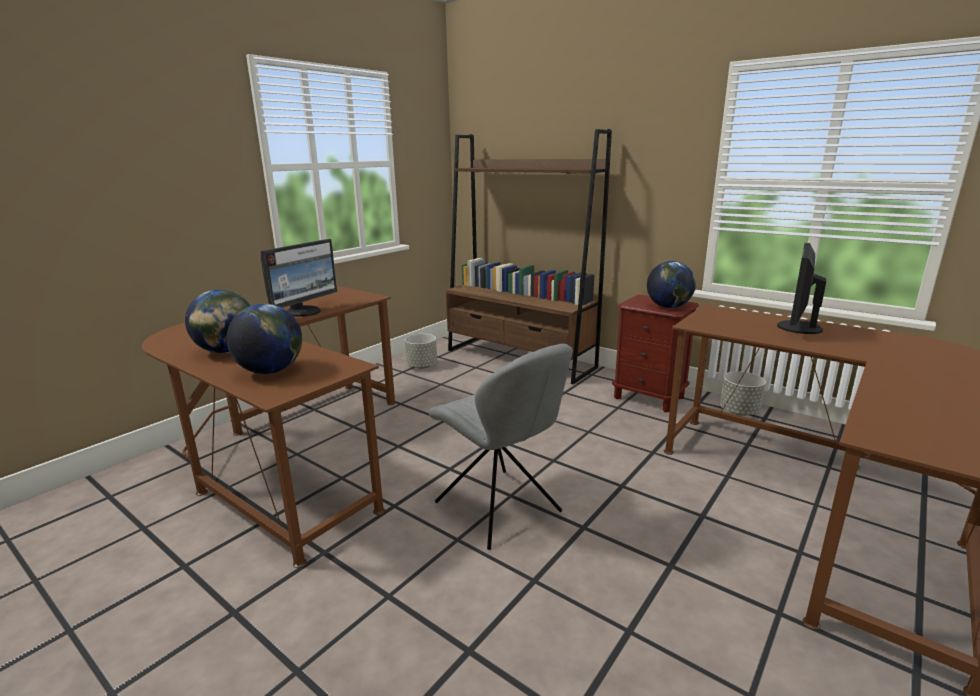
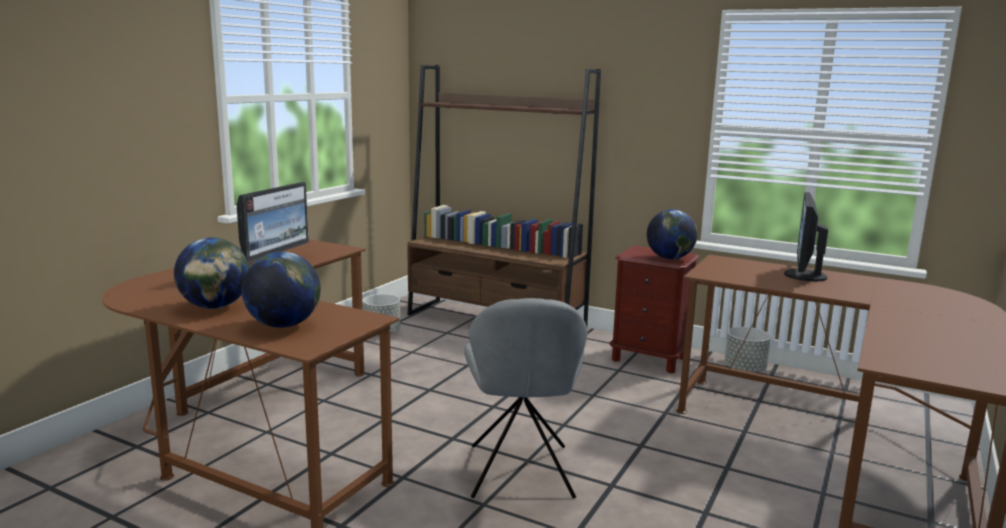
camera: 10 degrees left, 5 degrees down
(500, 509) = (520, 474): grey chair -> grey chair turned 45 degrees clockwise

